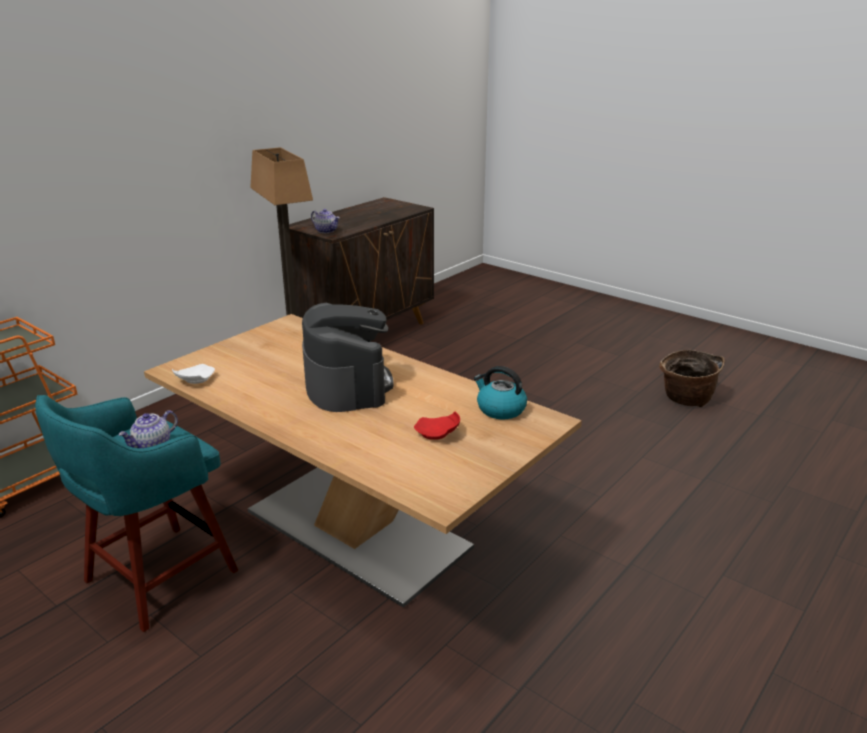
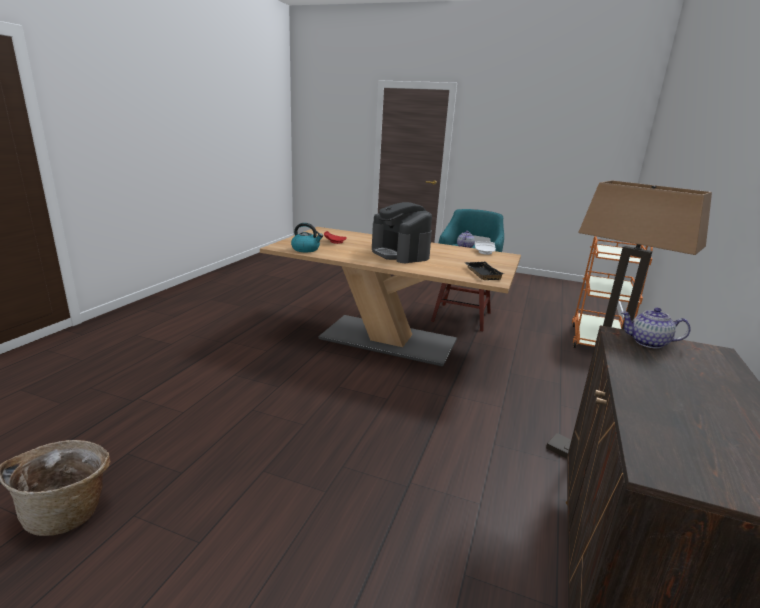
camera: 160 degrees right, 5 degrees down
(284, 335) = (481, 273): none -> black tray

